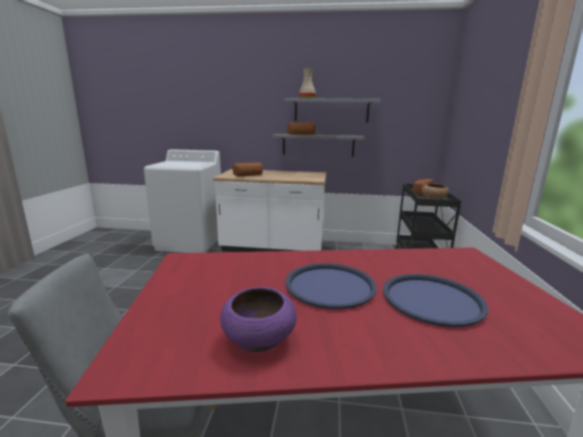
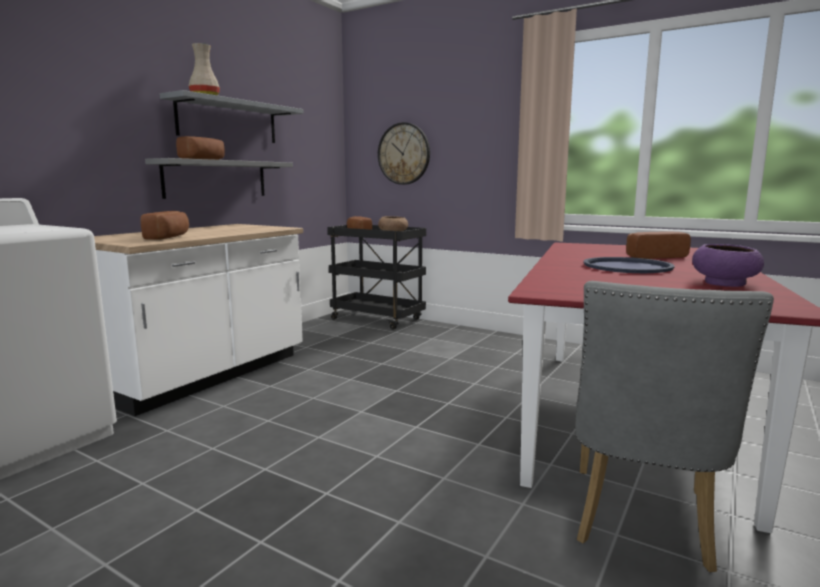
camera: 65 degrees left, 5 degrees down
(432, 299) = (653, 257): blue tray -> bread
(467, 131) = (404, 154): none -> wall clock

